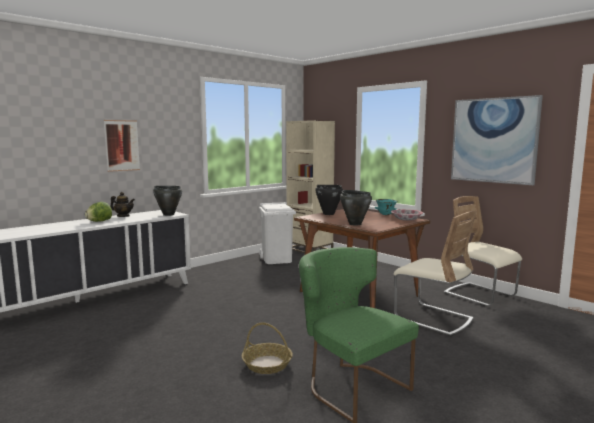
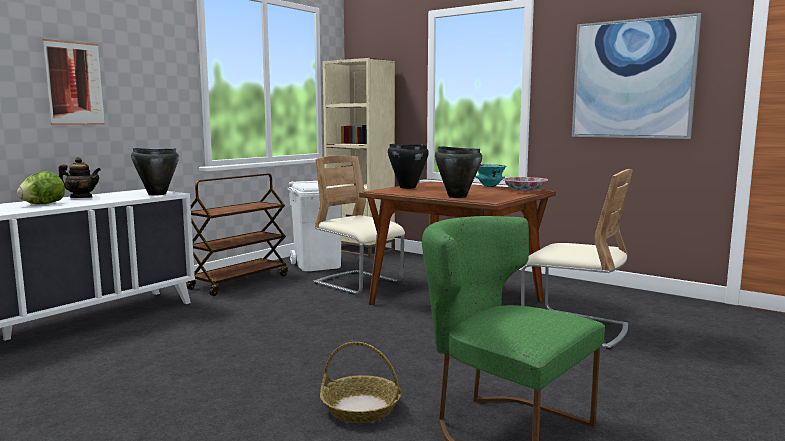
camera: 10 degrees left, 0 degrees up
(222, 270) = (239, 282): none -> brown cart
(479, 295) = (620, 296): beige chair -> beige chair (358, 283)

